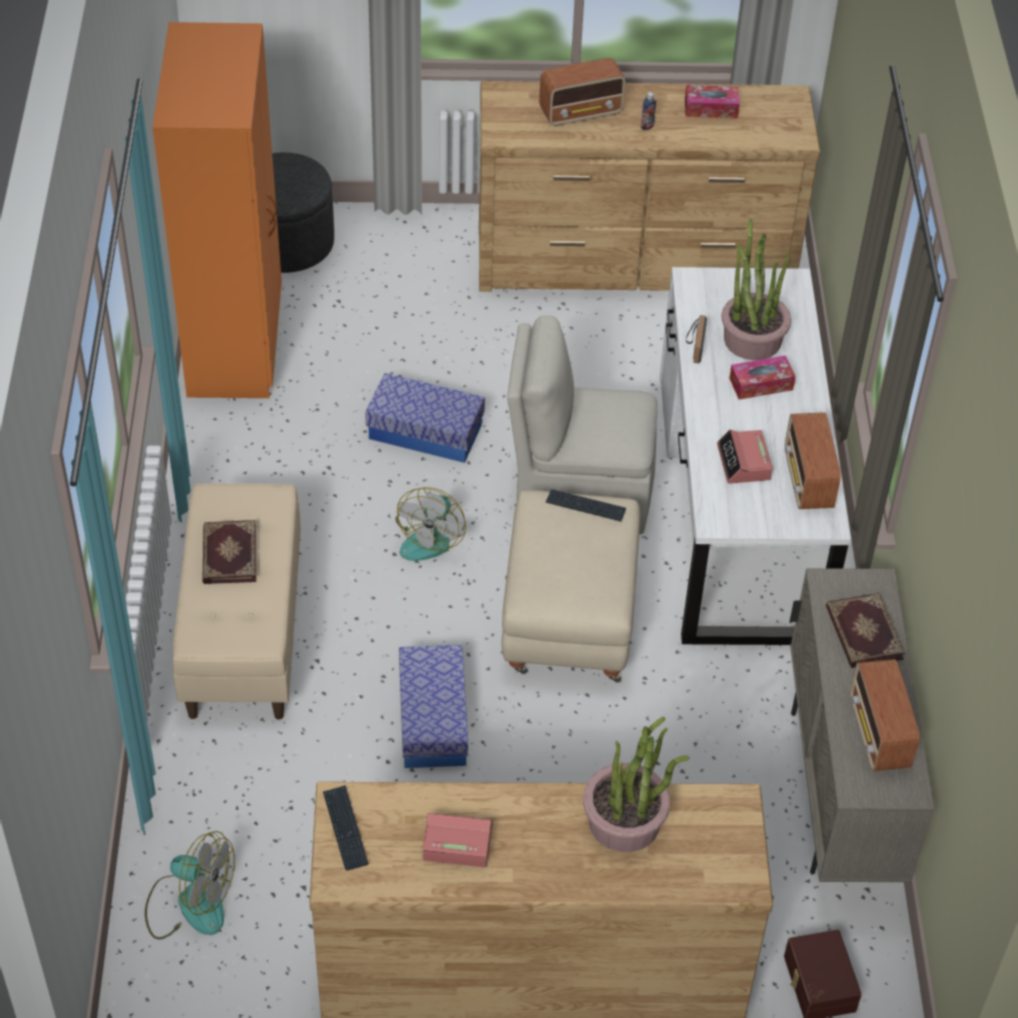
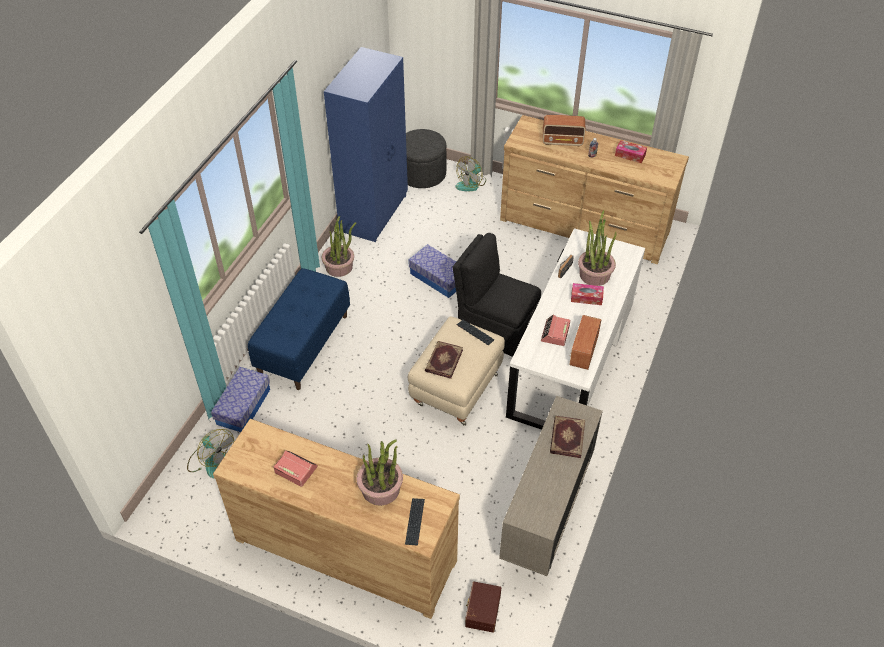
camera: 25 degrees right, 0 degrees up
(226, 465) = (339, 267): none -> potted plant
(228, 554) = (298, 304): book -> book (443, 360)
(236, 343) = (375, 213): orange wardrobe -> blue wardrobe
(242, 632) = (303, 344): beige bench -> blue bench
(345, 828) = (249, 445): keyboard -> keyboard (415, 522)
(430, 537) = (413, 327): fan -> fan (471, 183)
(432, 719) = (366, 413): storage box -> storage box (243, 406)
(579, 491) = (496, 328): beige chair -> black chair
(878, 735) = (545, 492): radio -> none

